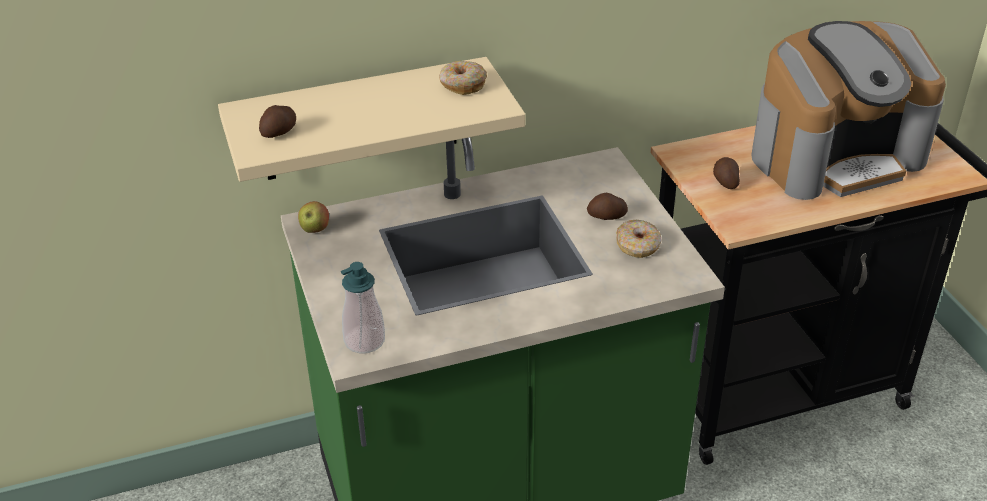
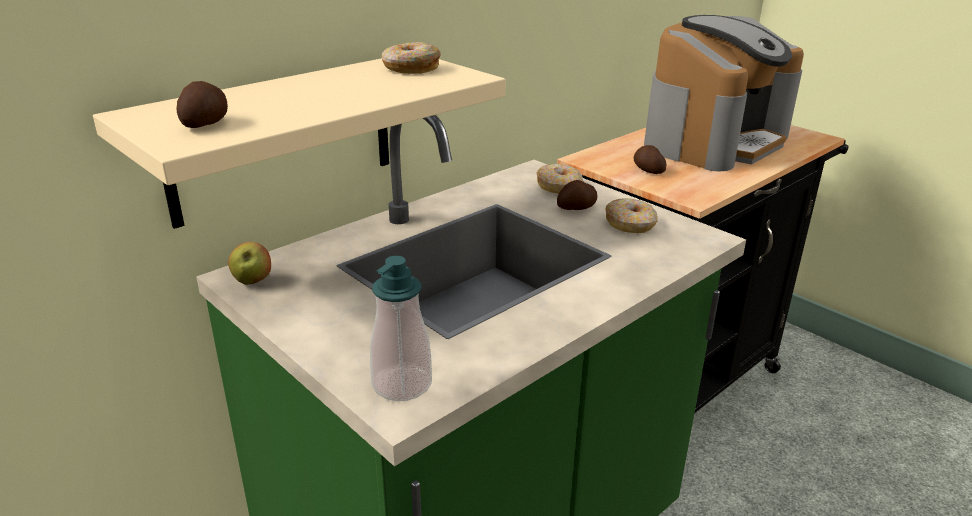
camera: 25 degrees left, 10 degrees down
(612, 187) = (559, 186): none -> donut

